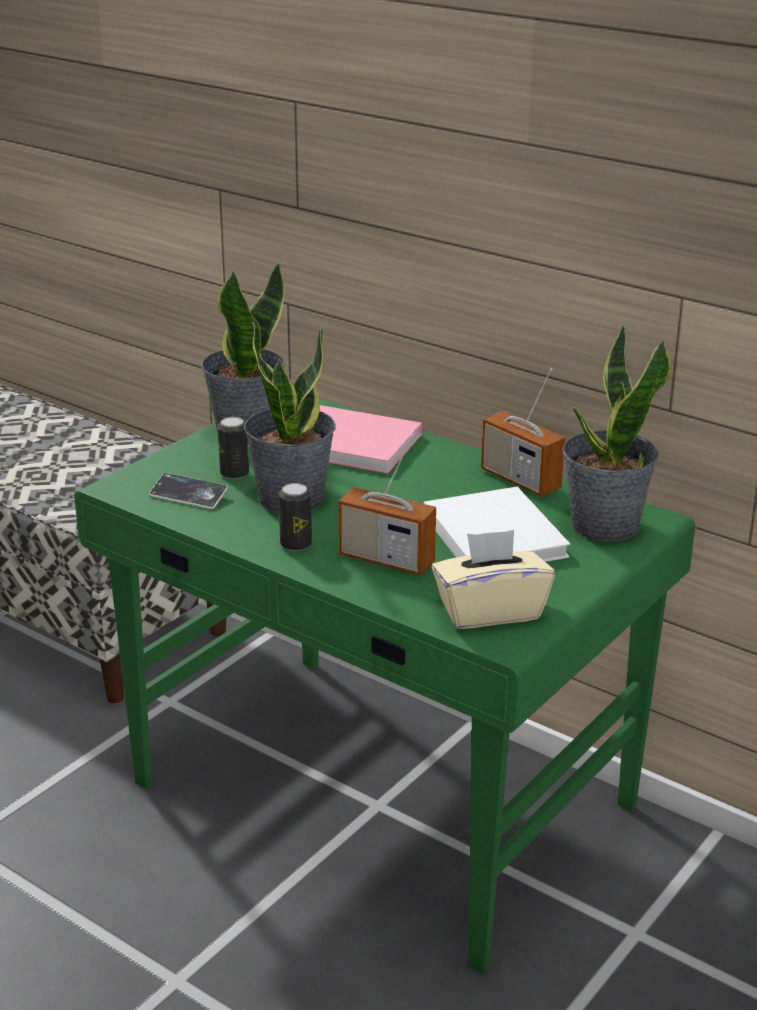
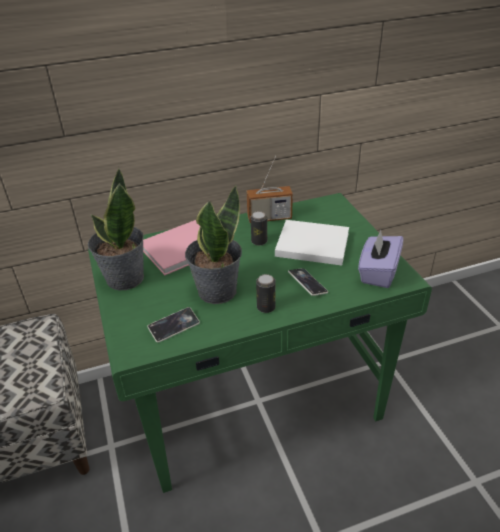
camera: 55 degrees left, 10 degrees up
(234, 473) = (167, 300): can -> can (259, 241)
(386, 560) = (307, 284): radio -> phone
(490, 611) = (378, 272): beige tissue box -> purple tissue box
(604, 526) = (329, 214): potted plant -> none

